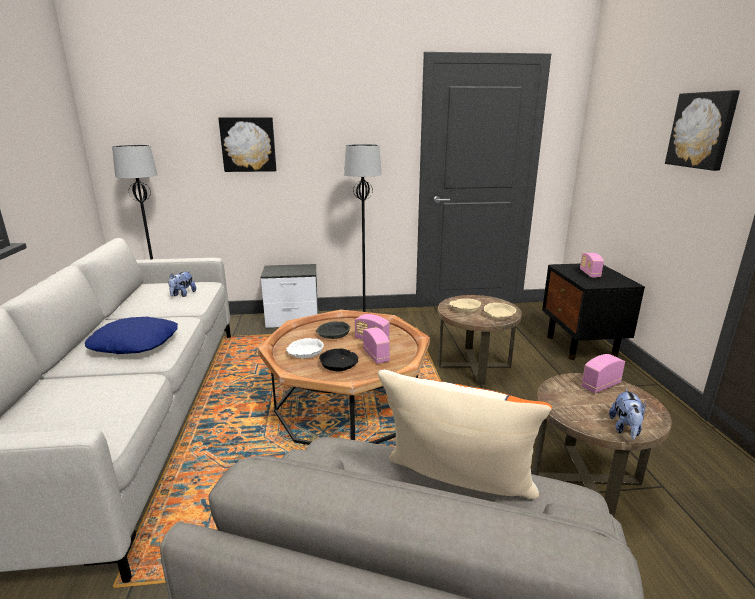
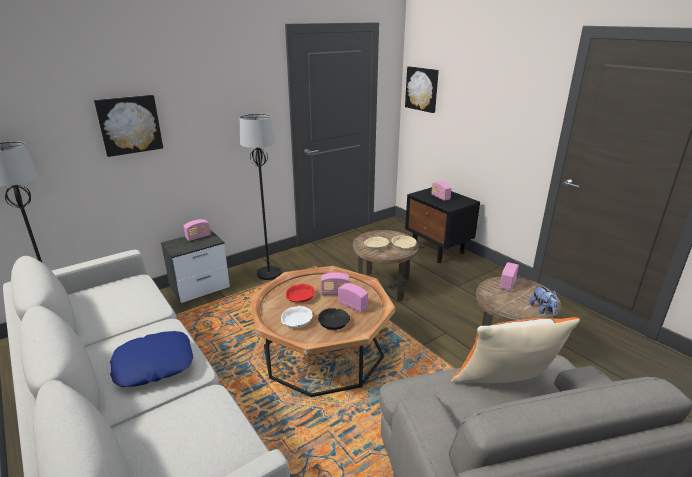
camera: 30 degrees left, 5 degrees up
(182, 294) = (129, 299): plush toy -> none
(298, 267) = (198, 237): none -> radio
(333, 334) = (300, 297): grey bowl -> red bowl
(702, 130) = (512, 95): picture -> picture (422, 89)

